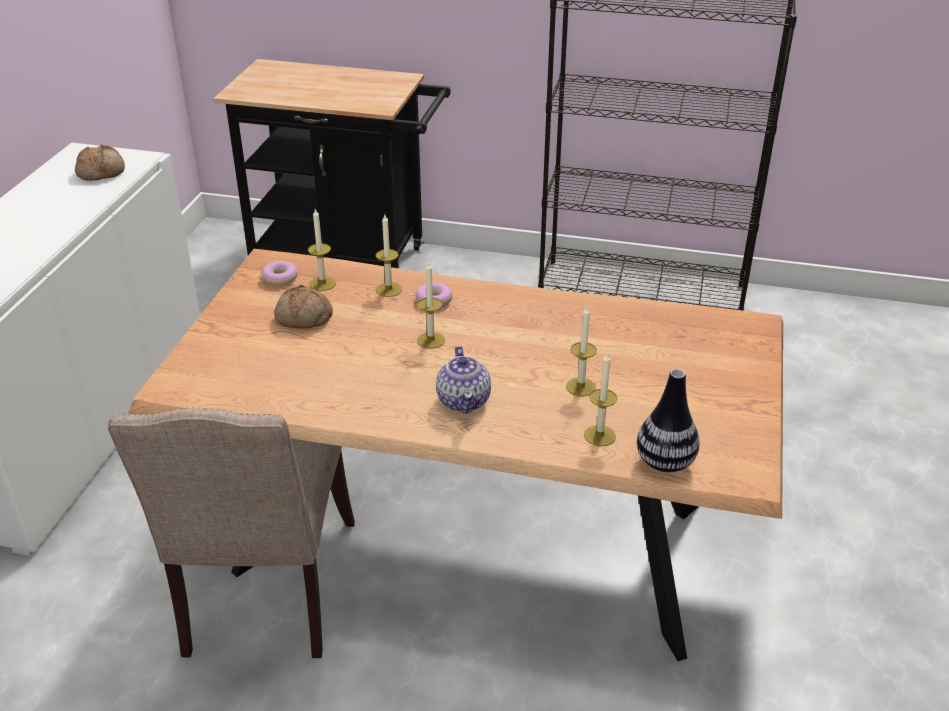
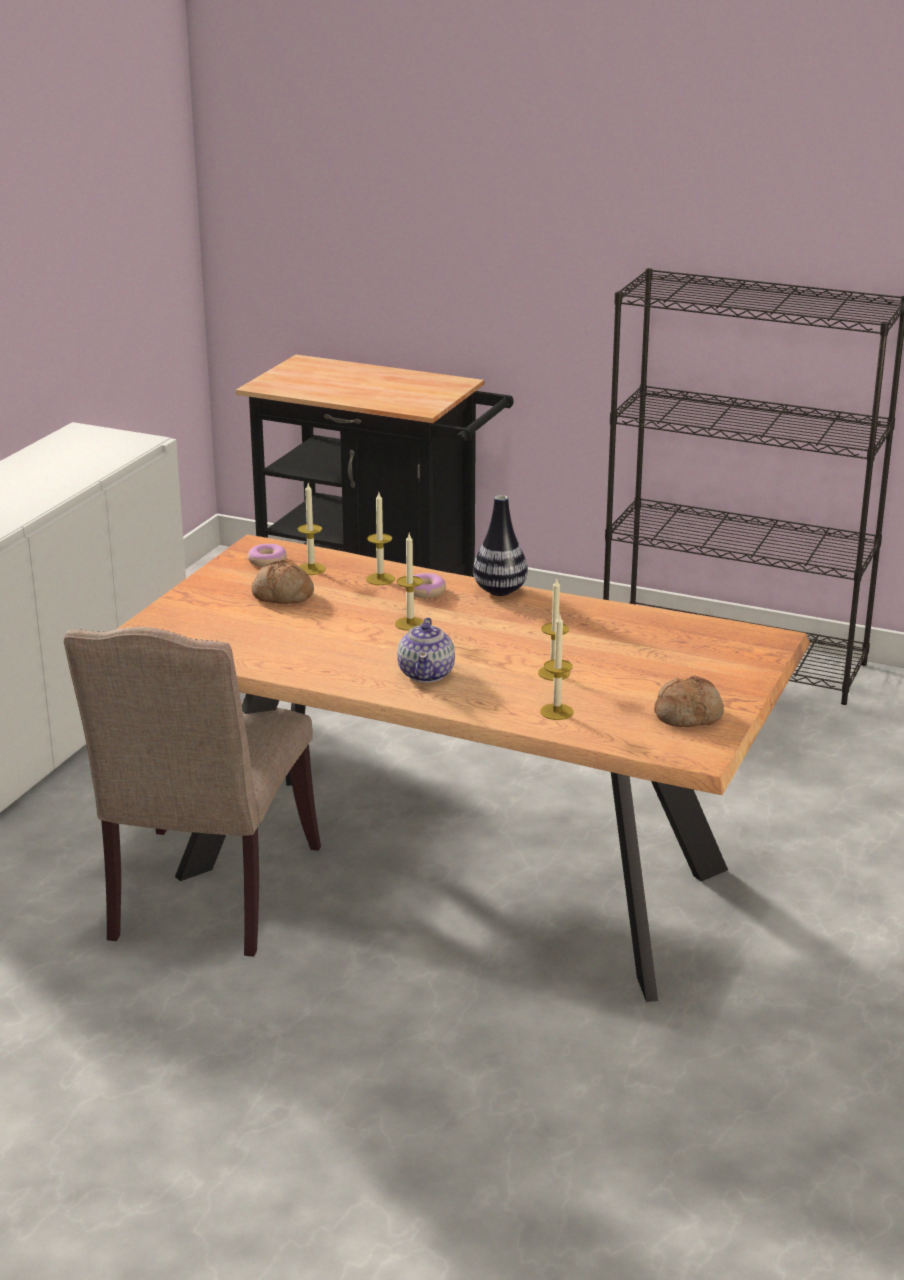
camera: 10 degrees right, 10 degrees down
(101, 172) = (99, 450): bread -> bread (688, 715)
(664, 462) = (615, 737): vase -> vase (500, 591)

